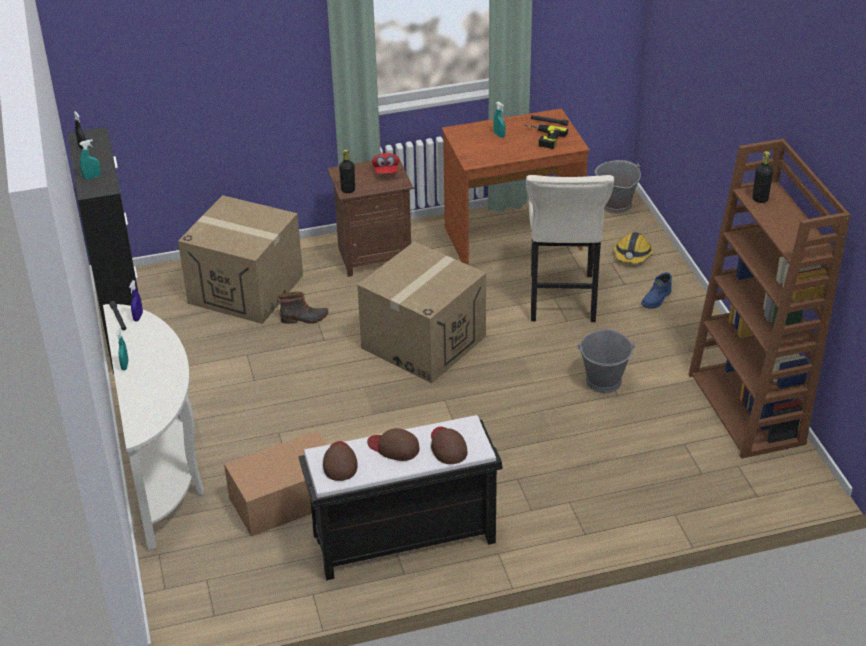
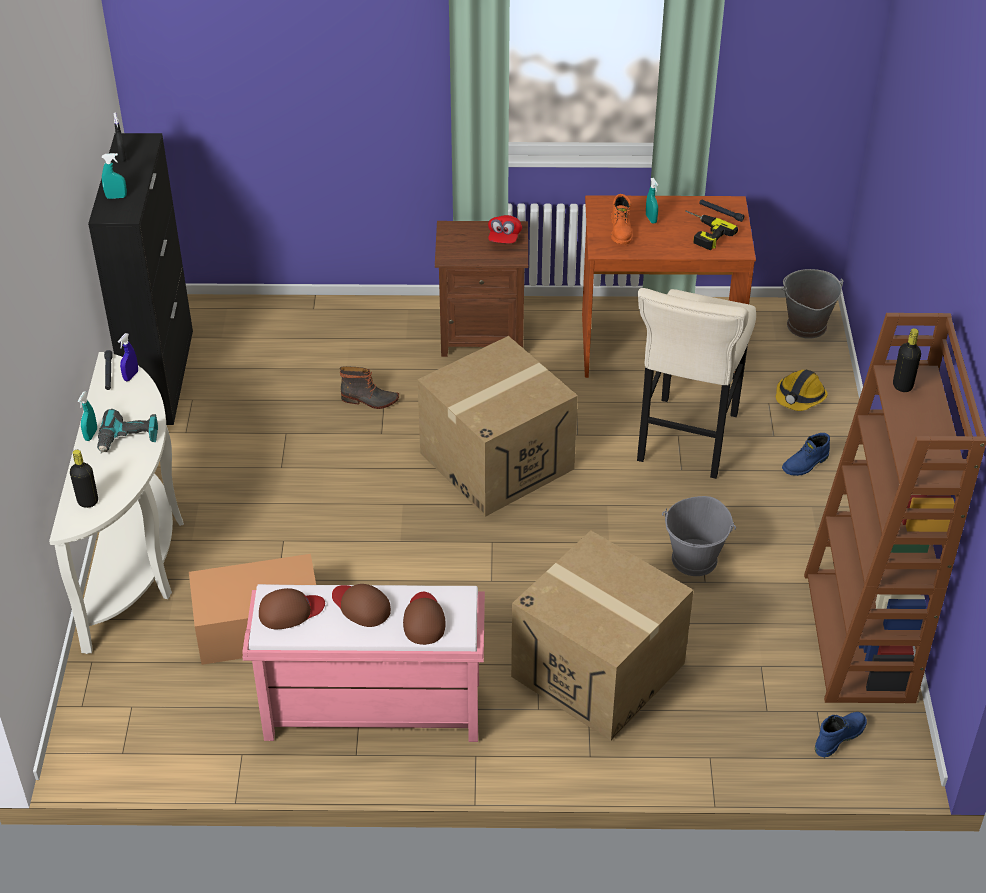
camera: 15 degrees right, 5 degrees up
(157, 362) = (128, 439): none -> power drill
(246, 289) = (317, 348): cardboard box -> cardboard box (598, 670)
(340, 462) = (290, 611): brown cap -> brown cap turned 60 degrees clockwise
(348, 190) = (449, 255): black bottle -> black bottle (88, 501)
(402, 540) = (370, 711): black bench -> pink bench
(480, 147) = (621, 231): none -> orange boot
(761, 479) = (839, 736): none -> blue boot

